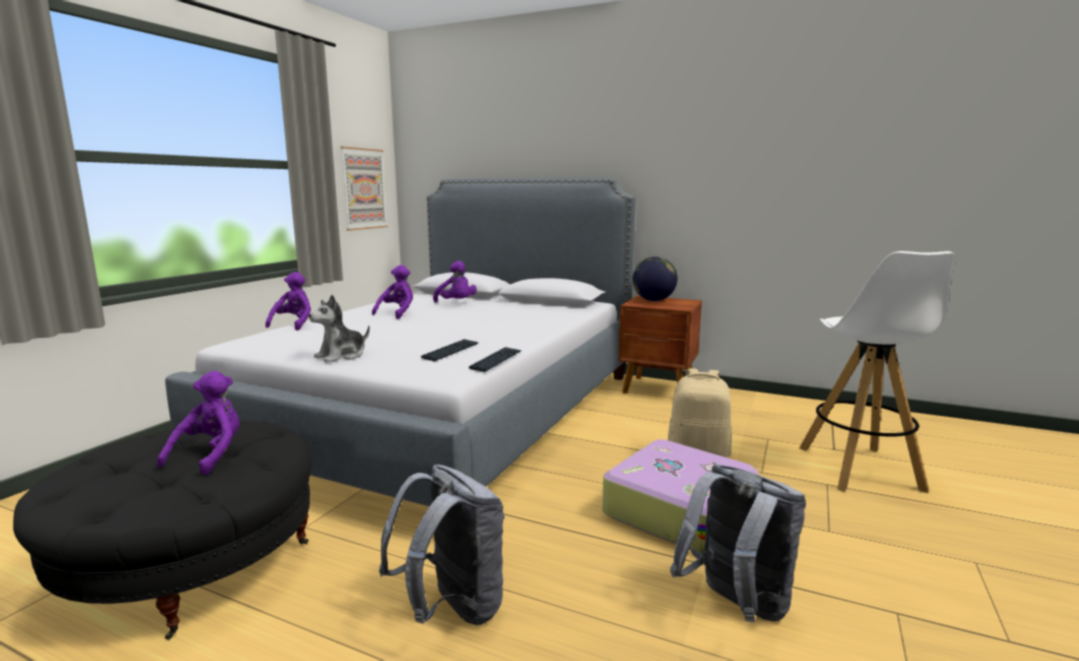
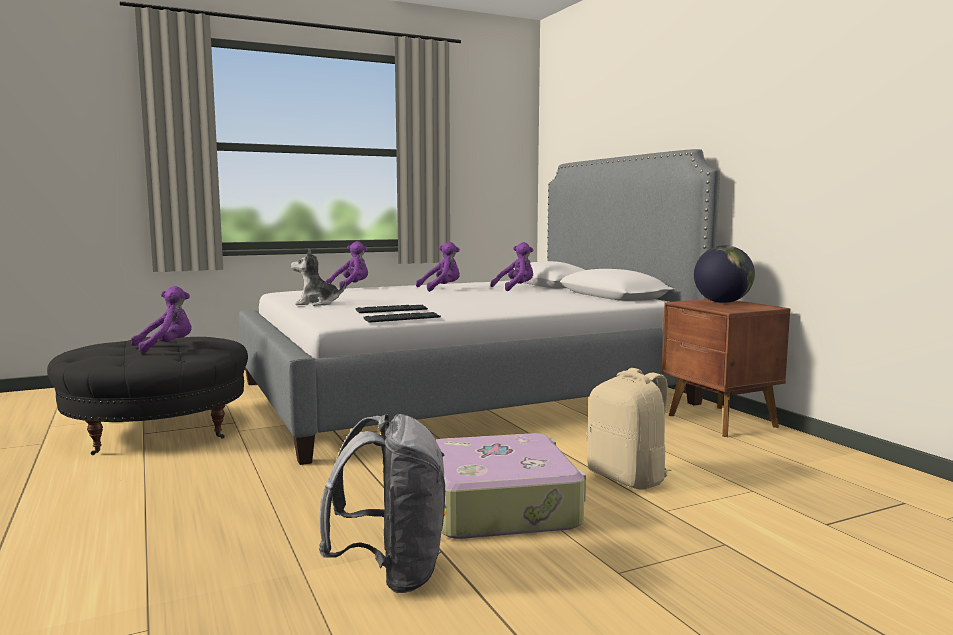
camera: 40 degrees right, 5 degrees down
(364, 189) = (492, 176): picture -> none
(452, 609) = (222, 494): grey backpack -> none
(456, 303) = (516, 288): purple plush toy -> purple plush toy turned 120 degrees counterclockwise
(859, 469) = (814, 549): white stool -> none

